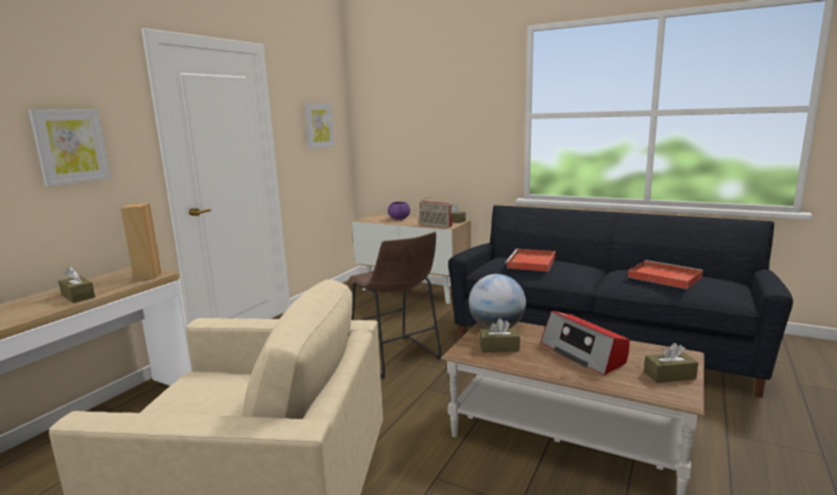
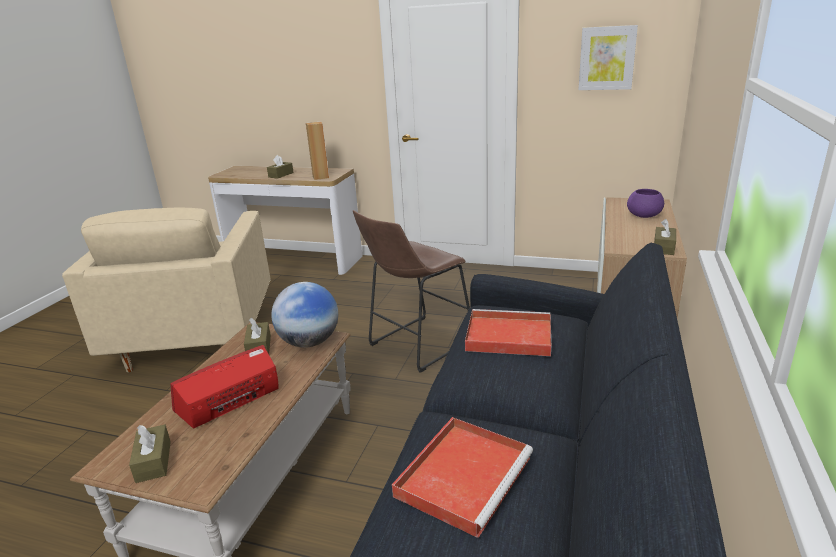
camera: 80 degrees right, 10 degrees up
(70, 146) = (317, 72): picture -> none
(435, 226) = (616, 240): radio -> none

